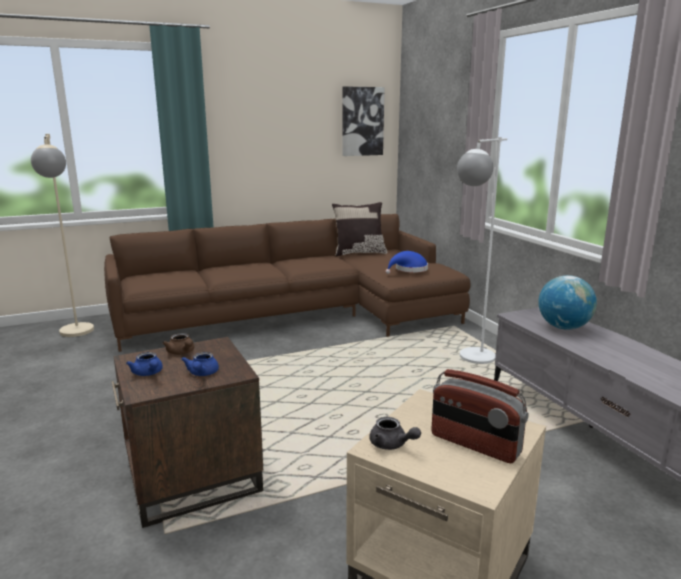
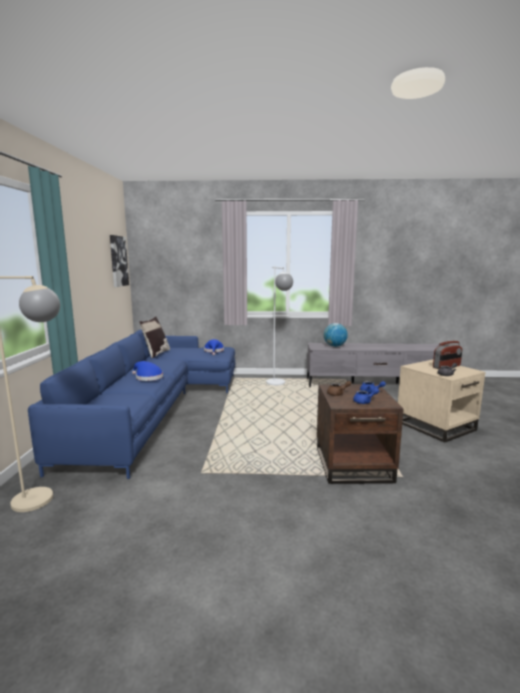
camera: 65 degrees left, 5 degrees down
(252, 269) = (147, 377): none -> blue hat
(300, 314) = (157, 405): brown sofa -> blue sofa

